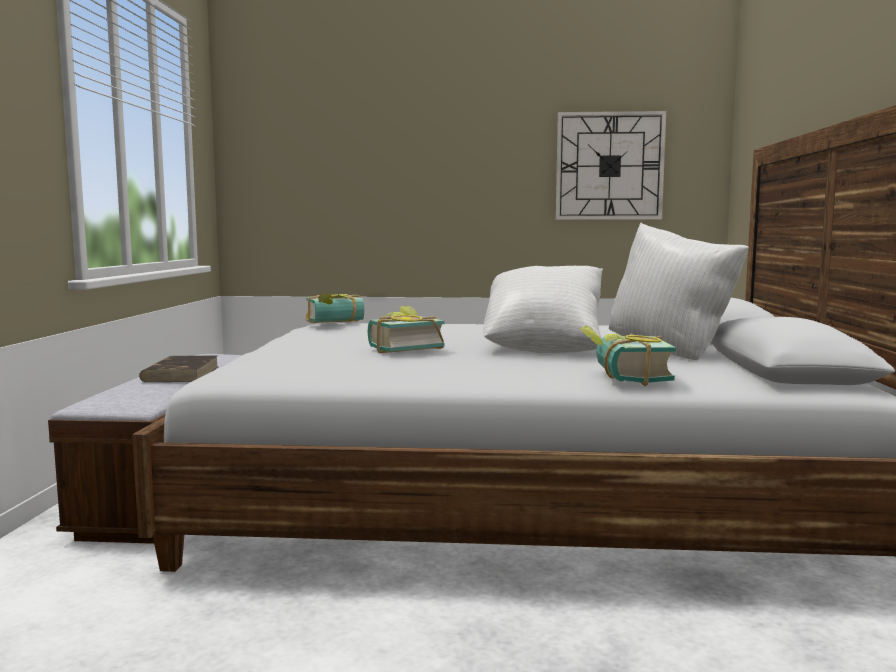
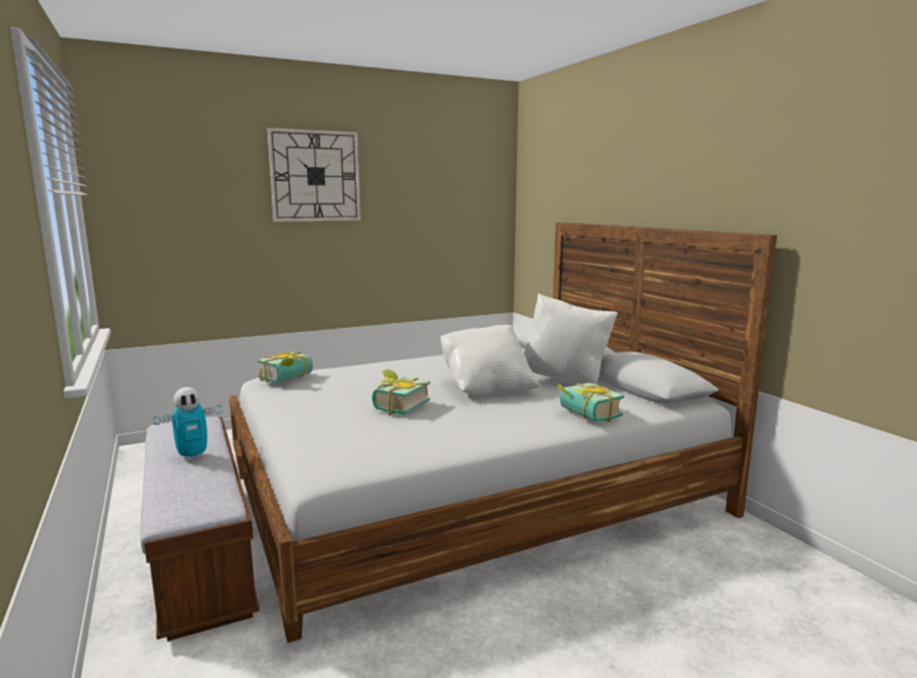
camera: 30 degrees left, 5 degrees up
(181, 374) = (193, 456): brown book -> toy robot
(609, 166) = (439, 222): wall clock -> wall clock (315, 176)

